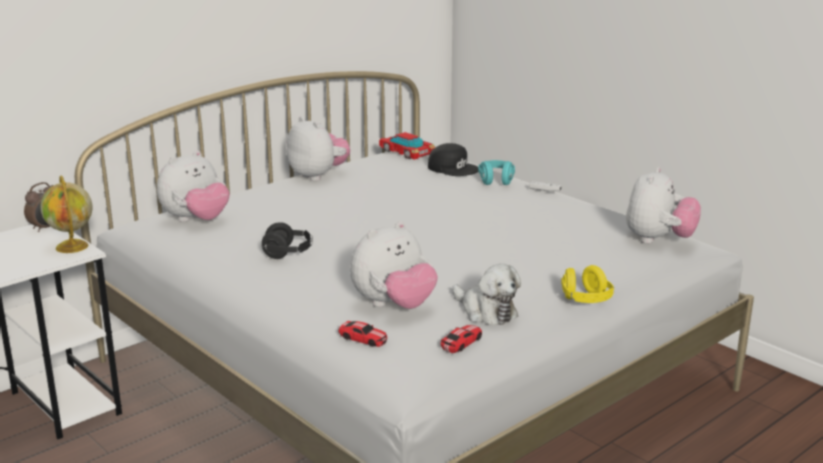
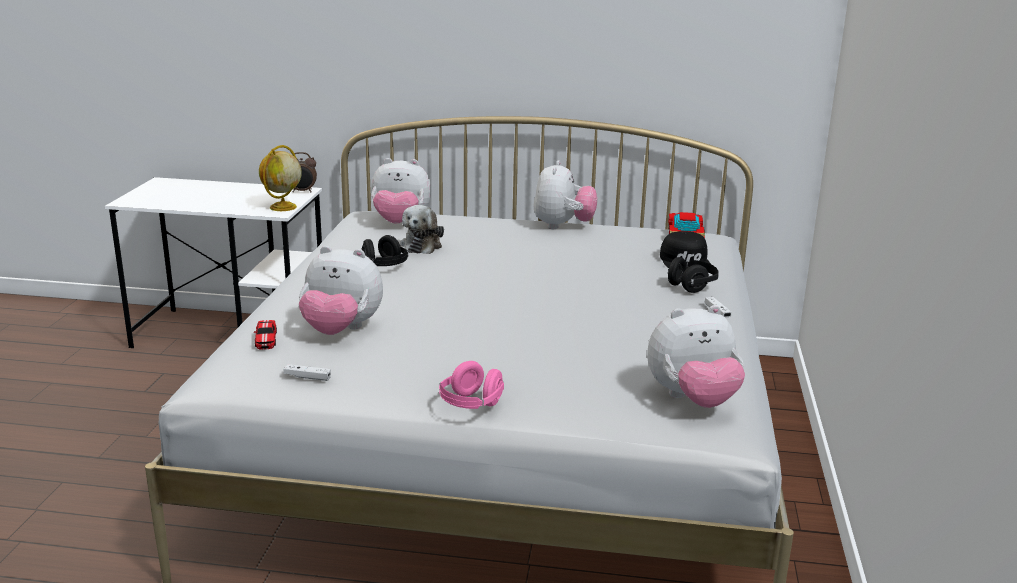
camera: 50 degrees right, 0 degrees up
(461, 342) = (307, 377): toy car -> white game controller
(486, 311) = (382, 368): plush toy -> plush toy (422, 245)
(496, 181) = (692, 286): turquoise headphones -> black headphones
(586, 301) = (471, 405): yellow headphones -> pink headphones

